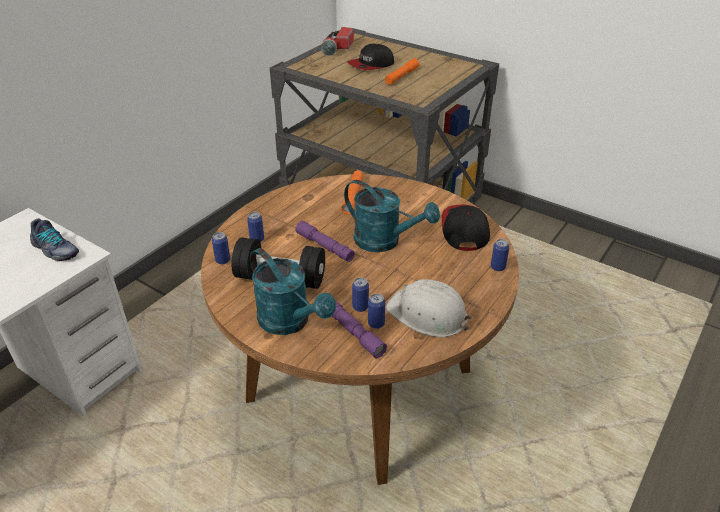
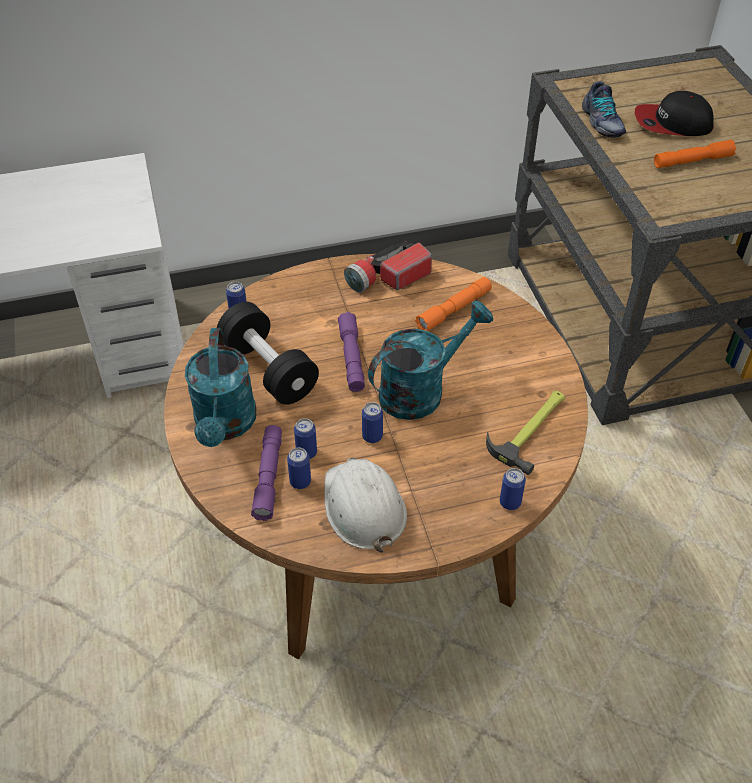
camera: 40 degrees right, 10 degrees up
(55, 250) = (121, 216): shoe -> shoe (601, 122)
(257, 239) = (295, 308): can -> can (372, 436)
(337, 48) = (657, 75): flashlight -> flashlight (388, 278)
(385, 241) = (421, 390): turquoise watering can -> turquoise watering can turned 105 degrees counterclockwise
(464, 229) = (531, 429): cap -> hammer

